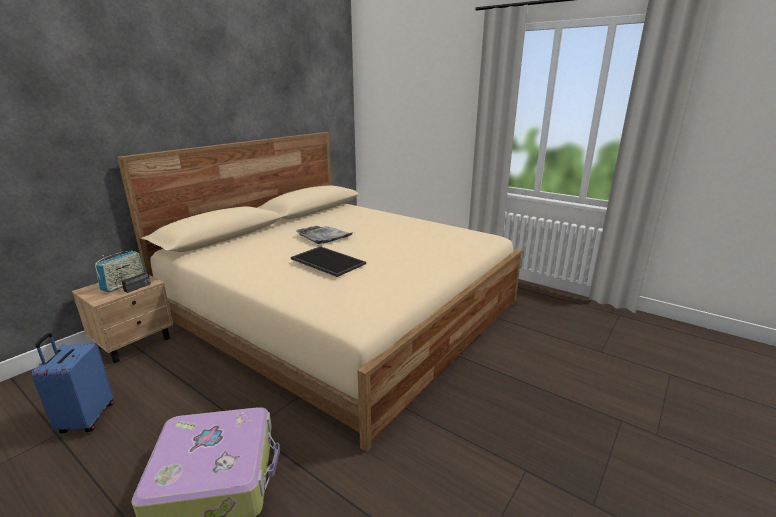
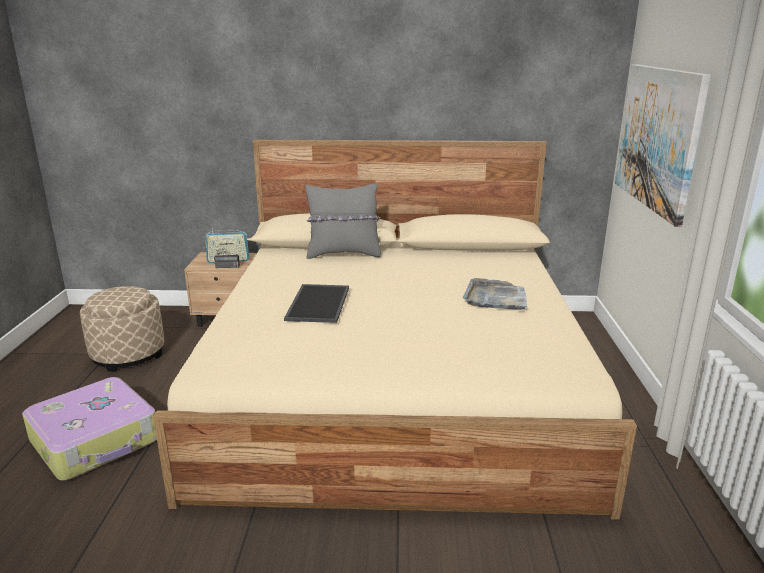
camera: 55 degrees right, 0 degrees up
(86, 419) = (128, 354): blue suitcase -> beige ottoman
(252, 237) = (344, 254): none -> grey pillow
(324, 236) = (394, 278): grey tray -> grey tray (496, 298)
(405, 119) = (657, 138): none -> picture

